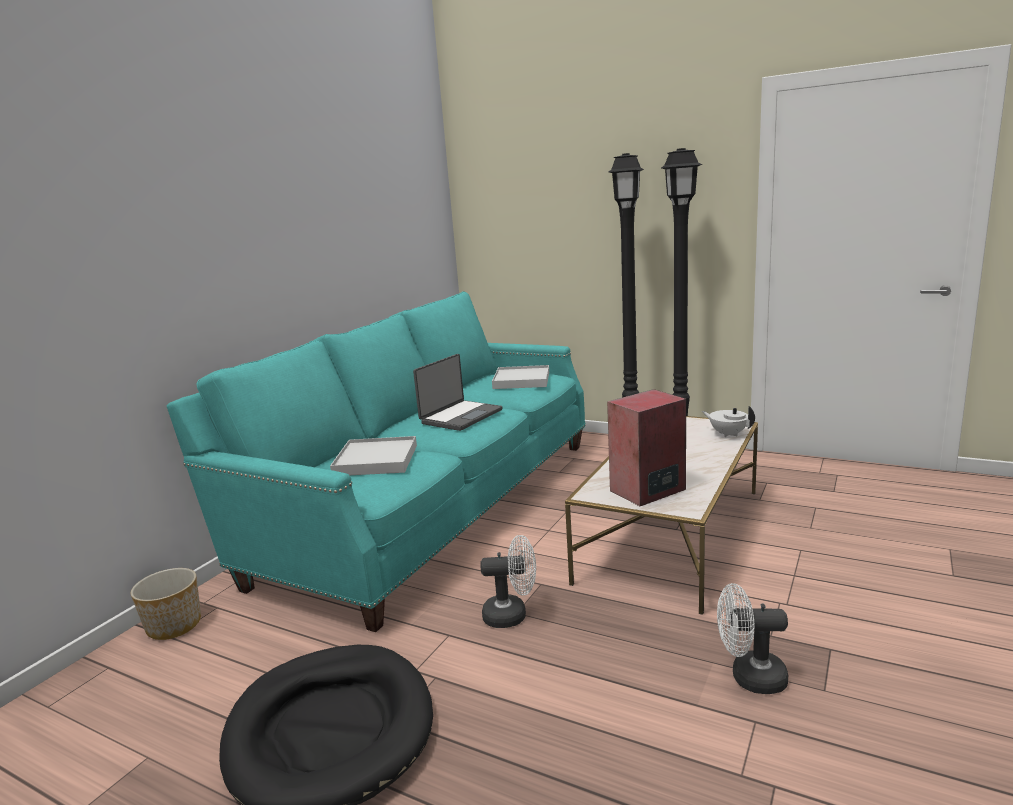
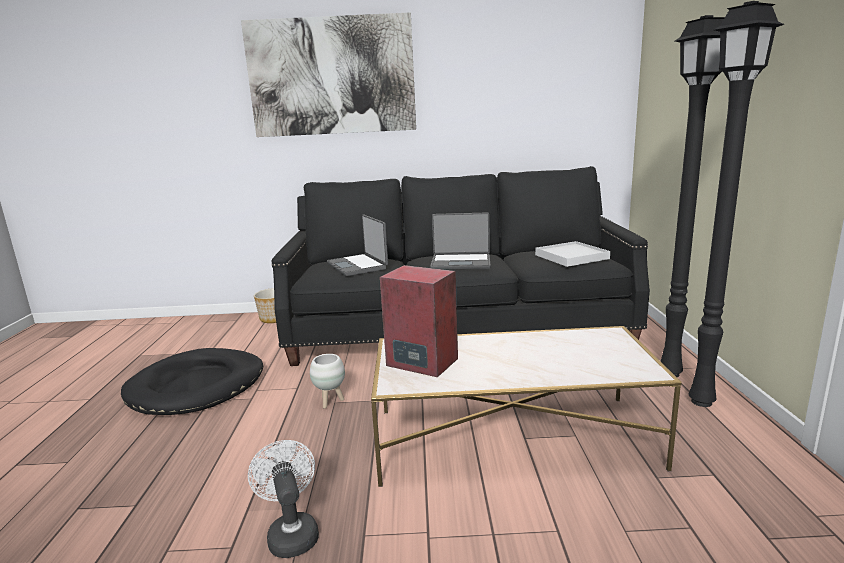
camera: 60 degrees right, 0 degrees up
(180, 201) = (332, 77): none -> picture
(376, 460) = (358, 266): white tray -> laptop
(431, 504) = (458, 329): turquoise sofa -> black sofa
(512, 615) = (330, 401): white fan -> white planter
(728, 434) = (613, 371): white teapot -> none

